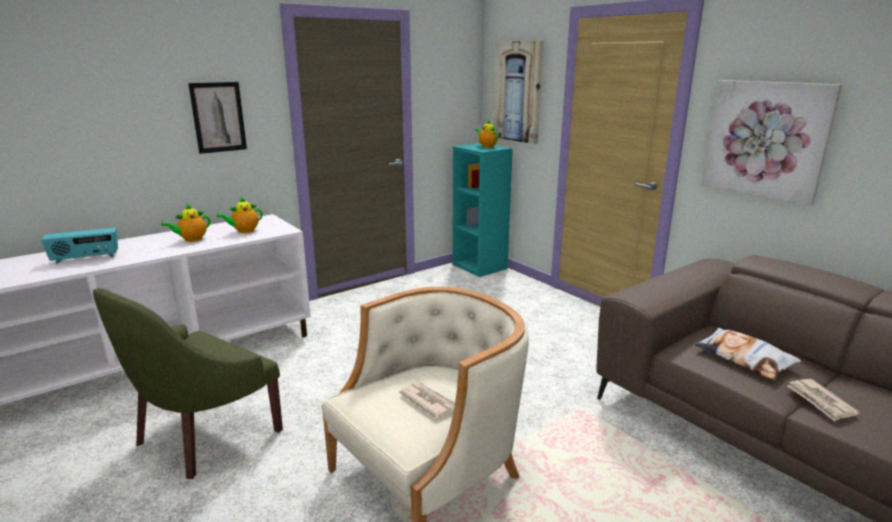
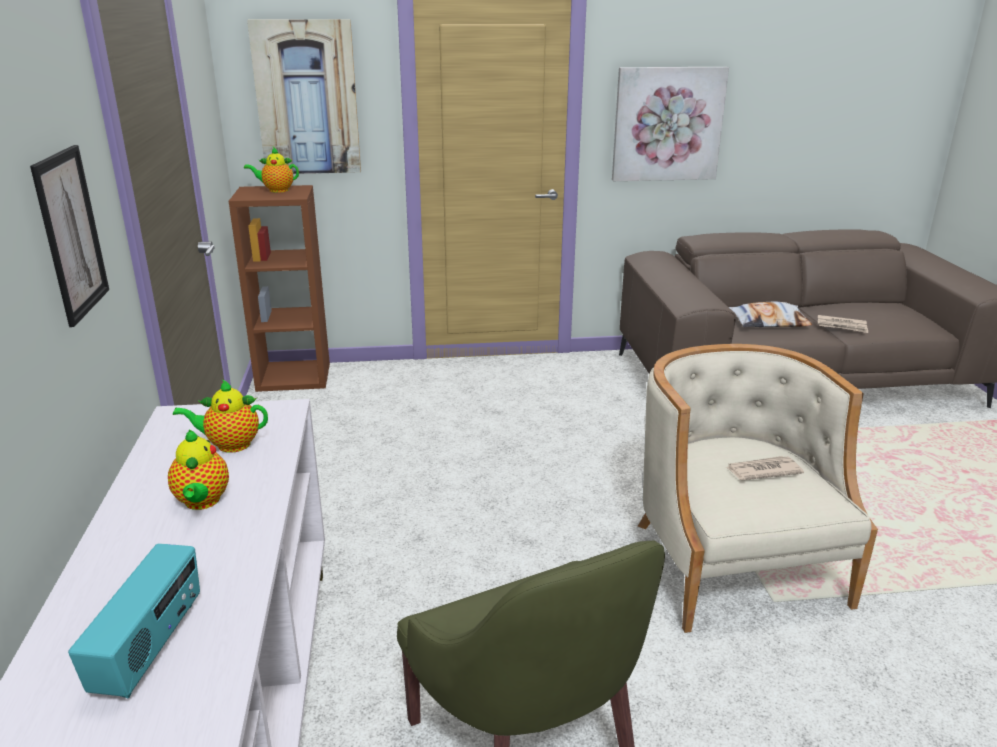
camera: 60 degrees left, 5 degrees up
(244, 231) = (230, 445): teapot -> teapot turned 90 degrees clockwise
(480, 266) = (294, 377): turquoise bookcase -> brown bookcase

